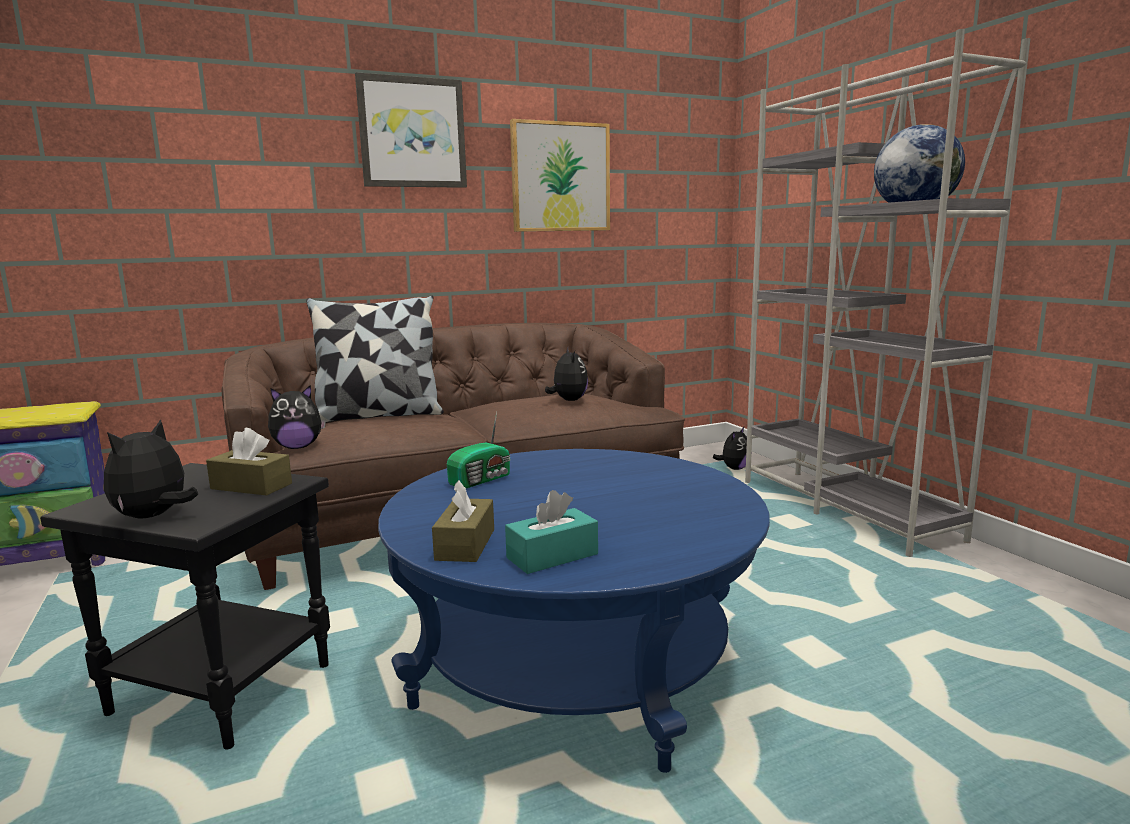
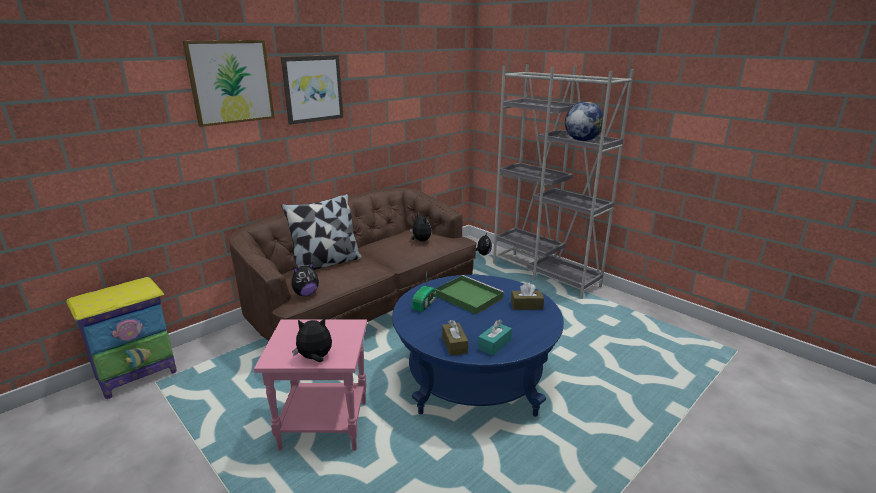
camera: 20 degrees left, 10 degrees up
(154, 516) = (315, 358): plush toy -> plush toy turned 75 degrees clockwise
(218, 692) = (323, 426): black side table -> pink side table
(251, 486) = (337, 331): brown tissue box -> brown tissue box (526, 305)
(560, 177) = (389, 104): picture -> picture (231, 82)
(579, 477) = (467, 296): none -> green tray

